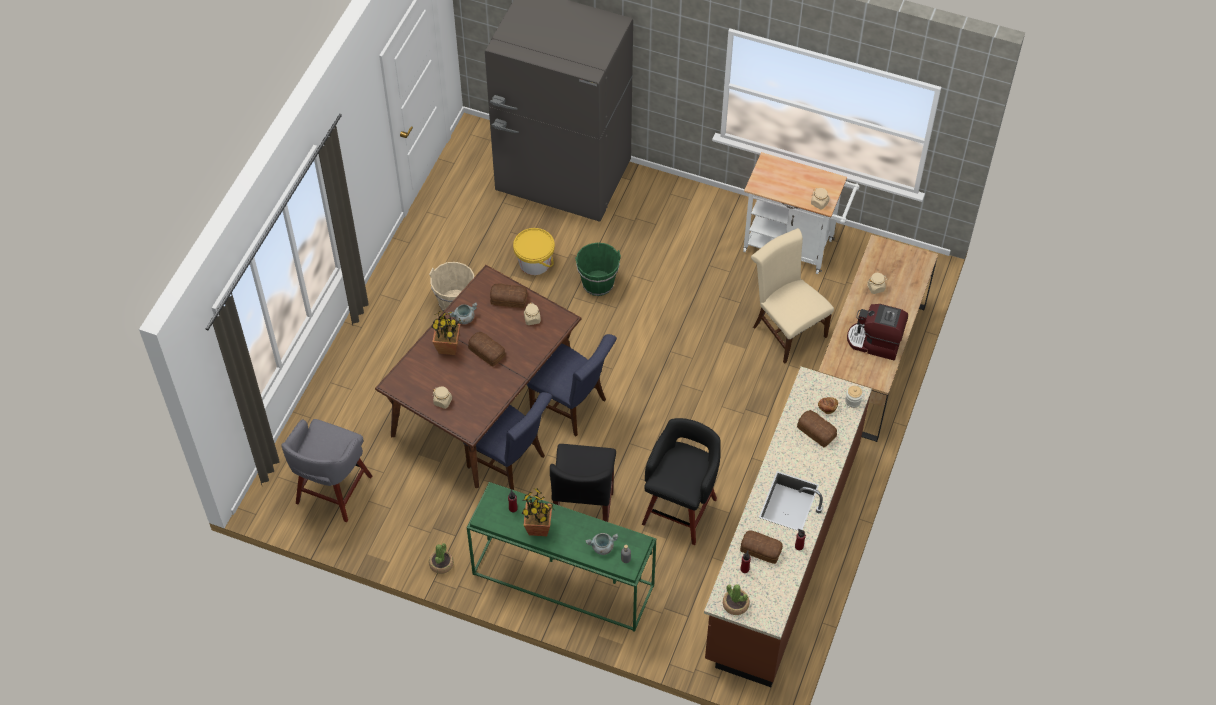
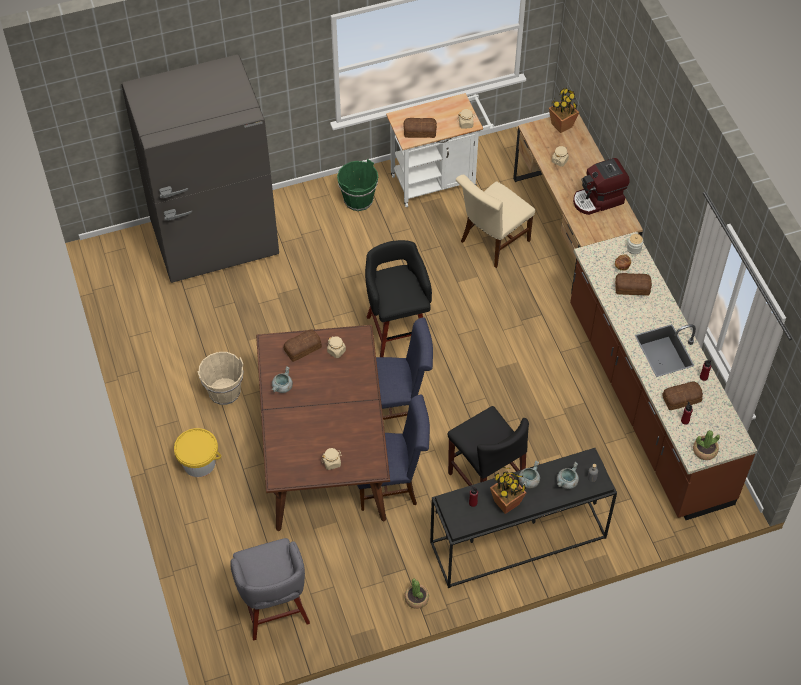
camera: 40 degrees left, 0 degrees up
(448, 347) = (292, 418): potted plant -> potted plant (561, 125)
(487, 351) = (326, 400): bread -> bread (419, 131)
(535, 262) = (257, 318): yellow bucket -> yellow bucket (199, 462)
(561, 580) = (517, 541): green console table -> black console table
(573, 524) = (528, 481): none -> grey cooking pot
(598, 283) = (322, 302): green bucket -> green bucket (358, 200)
(680, 509) = (549, 425): black stool -> black stool (398, 329)
(786, 329) = (492, 243): beige chair -> beige chair turned 60 degrees counterclockwise

